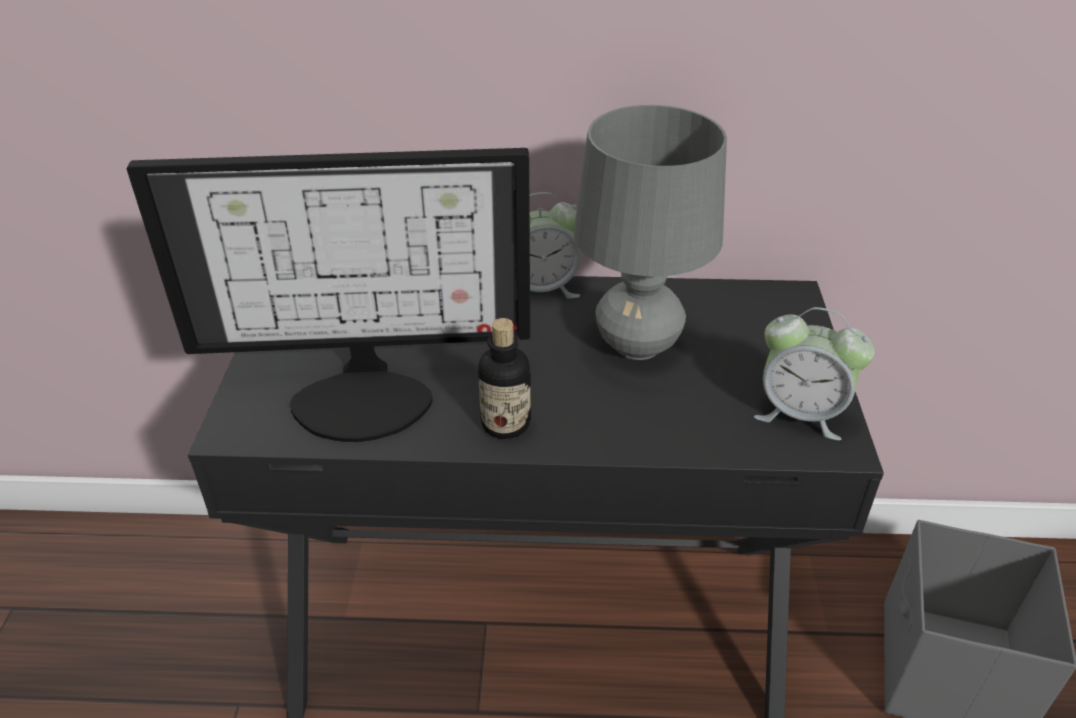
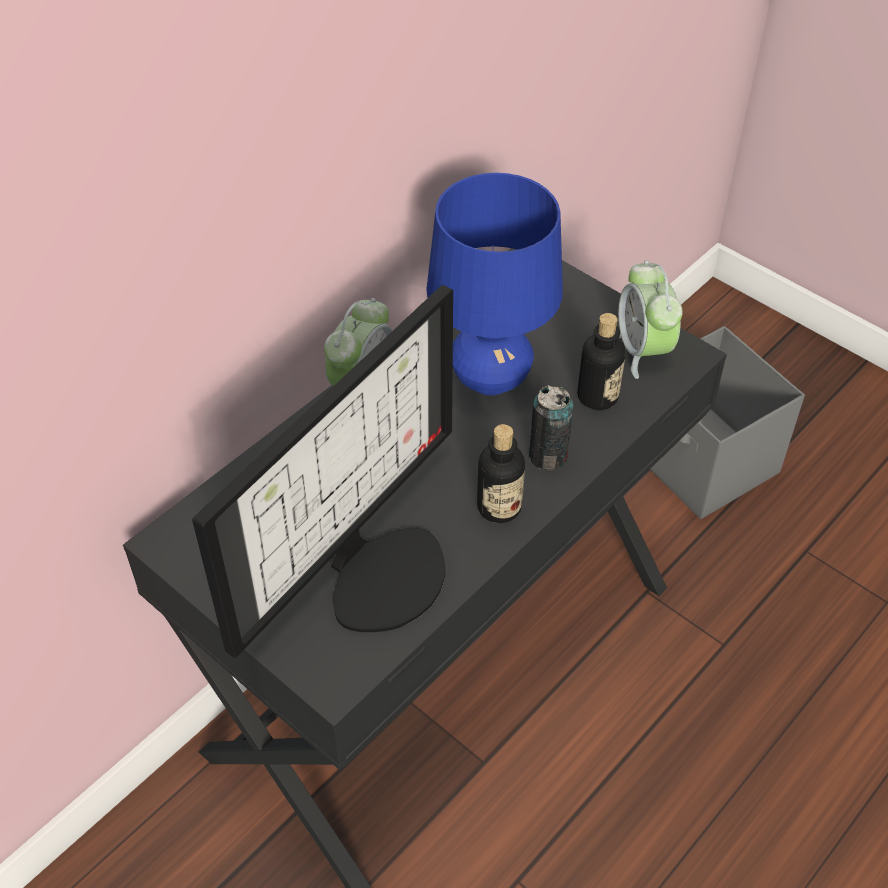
camera: 50 degrees left, 10 degrees up
(597, 422) = (548, 456): none -> can
(638, 345) = (491, 379): grey table lamp -> blue table lamp
(705, 415) = (597, 396): none -> bottle
(800, 414) = (643, 350): alarm clock -> alarm clock turned 105 degrees clockwise

